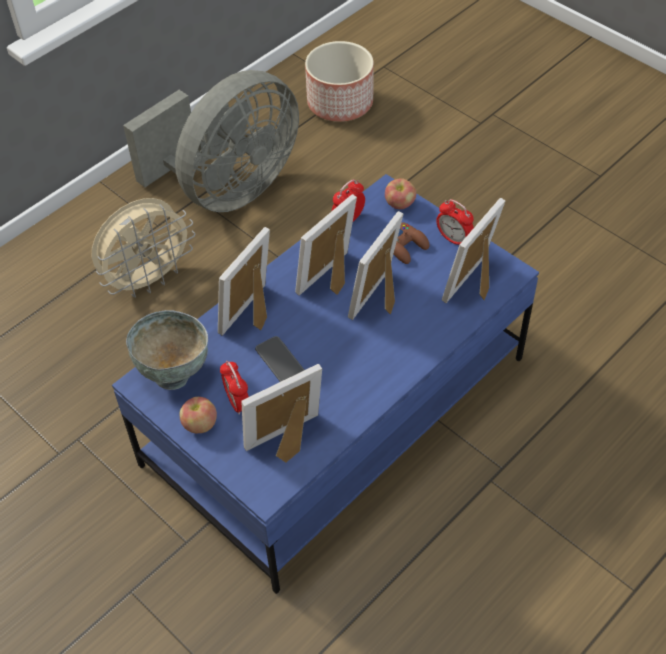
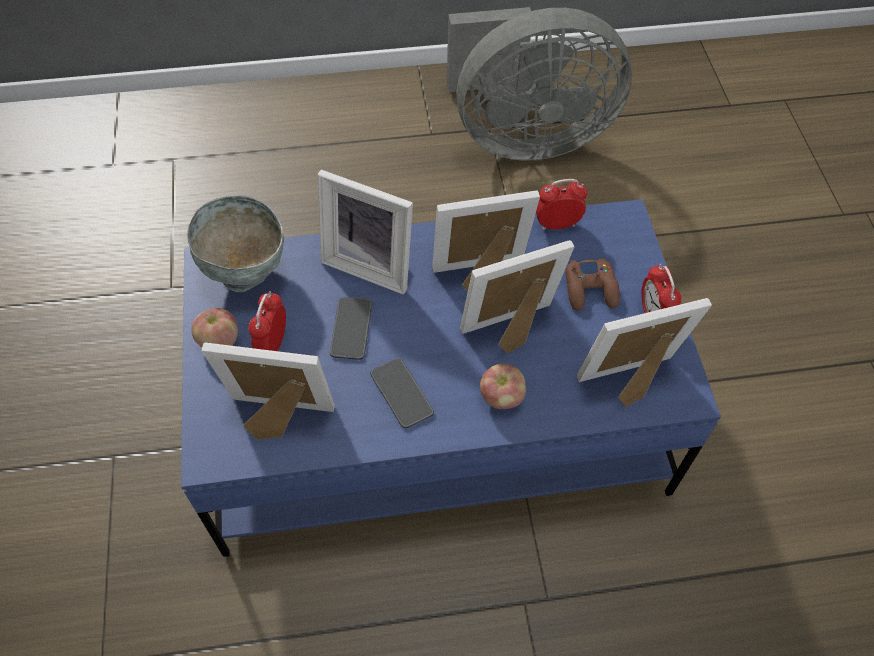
camera: 35 degrees right, 5 degrees up
(149, 279) = (380, 179): beige fan -> none
(253, 314) = (371, 263): picture frame -> picture frame turned 135 degrees counterclockwise
(340, 104) = (705, 113): planter -> none
(349, 377) = (401, 393): none -> phone
(400, 204) = (627, 241): apple -> apple (501, 397)

